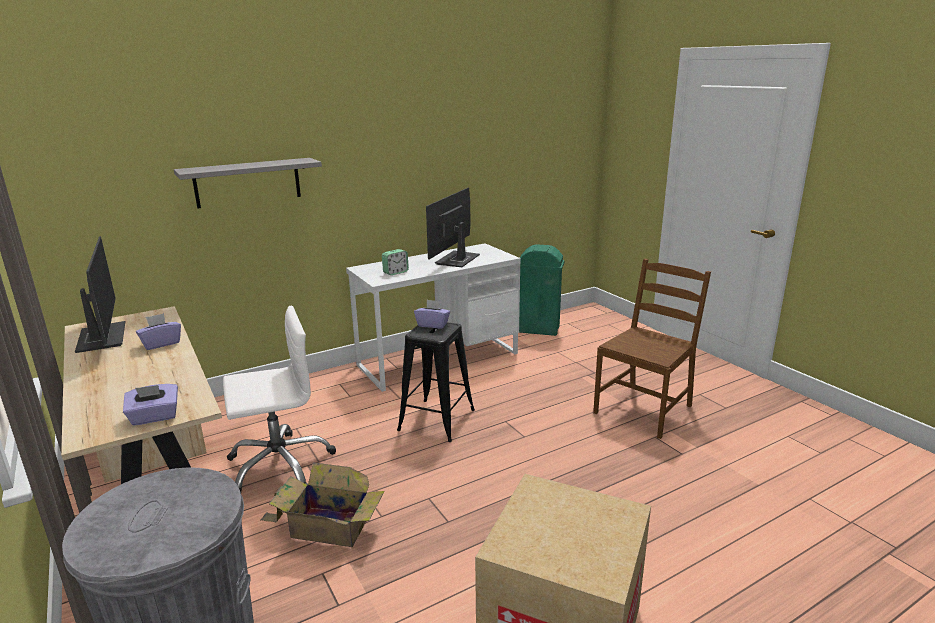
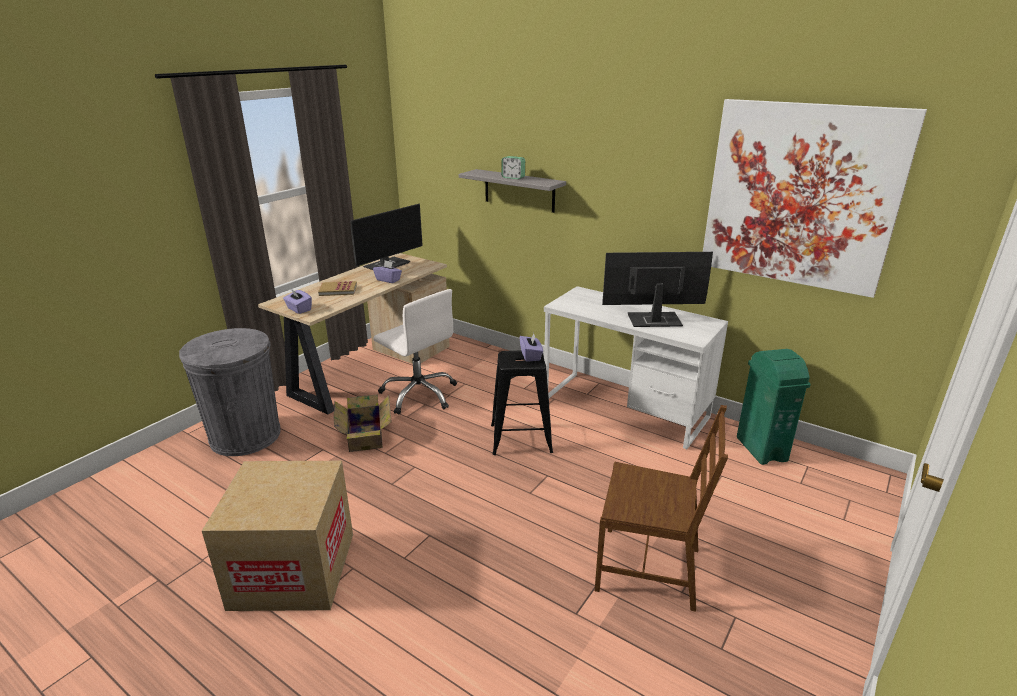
camera: 65 degrees right, 5 degrees up
(132, 380) = (338, 290): none -> book
(395, 272) = (586, 305): alarm clock -> alarm clock (513, 177)
(511, 127) = (800, 196): none -> picture

